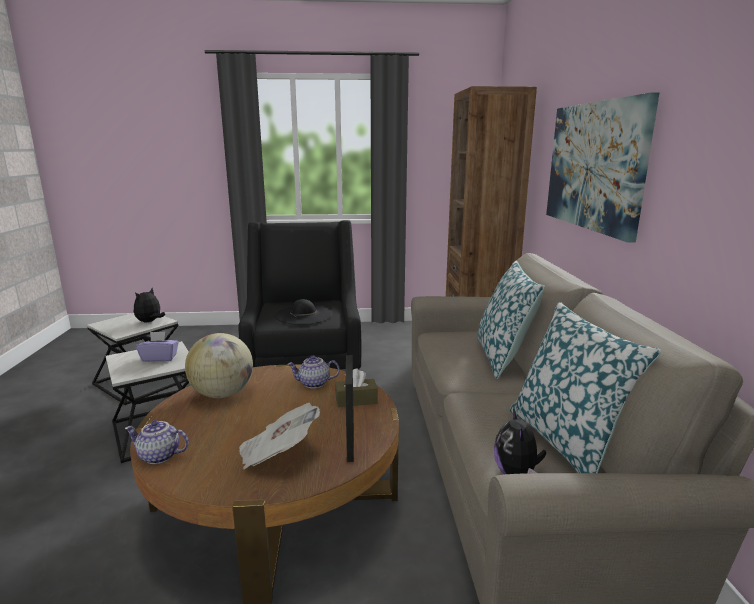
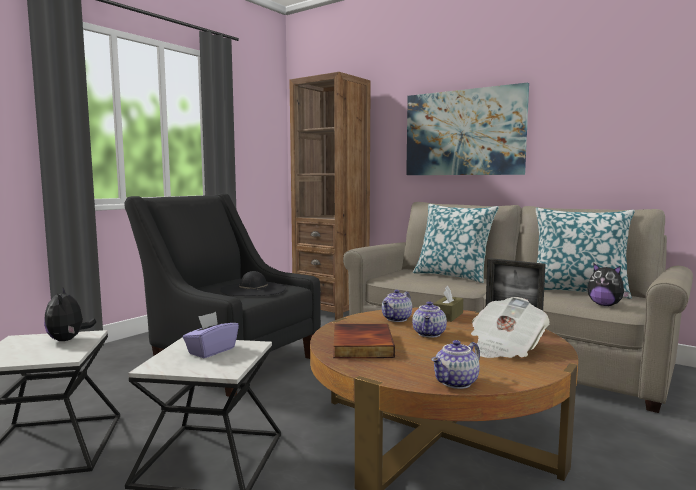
camera: 50 degrees left, 10 degrees down
(222, 394) = (360, 345): globe -> book
(284, 409) = (430, 334): none -> teapot

